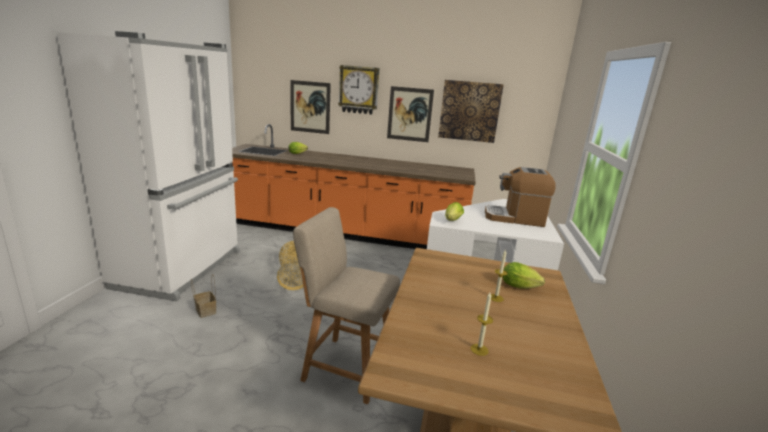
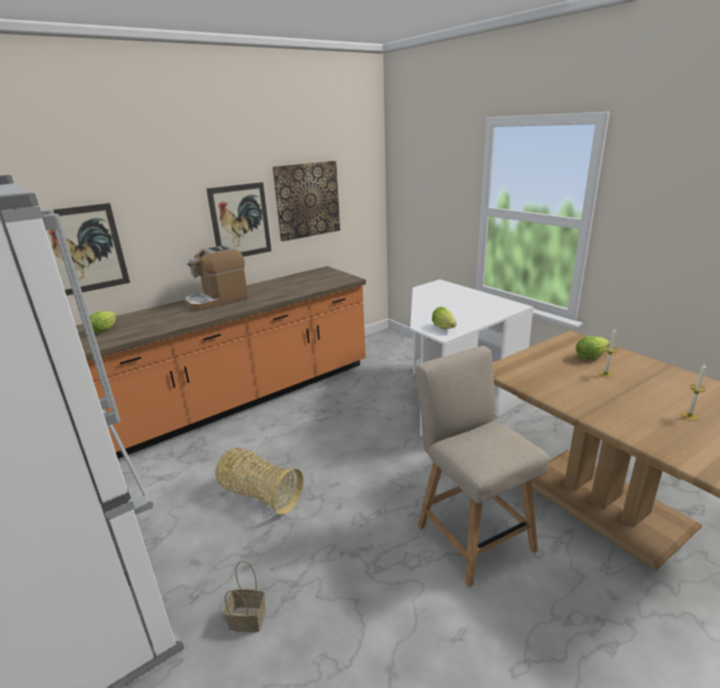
camera: 45 degrees left, 5 degrees up
(344, 367) = (471, 534): beige chair -> beige chair turned 90 degrees clockwise
(359, 90) = (160, 204): wall clock -> none
(515, 218) = (465, 302): coffee machine -> coffee machine (217, 300)

